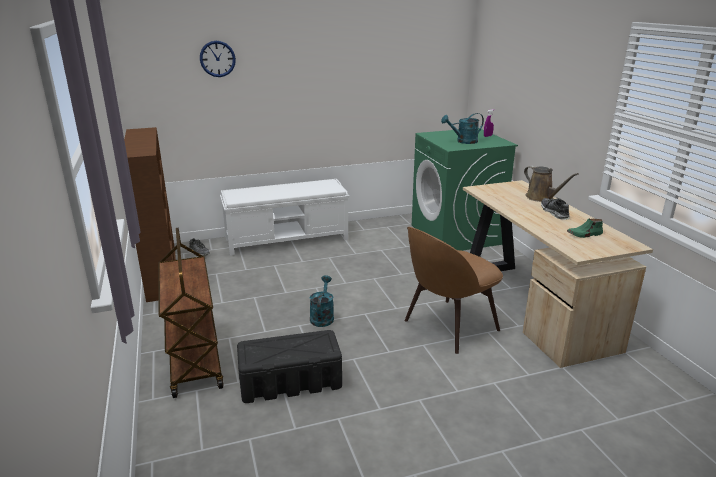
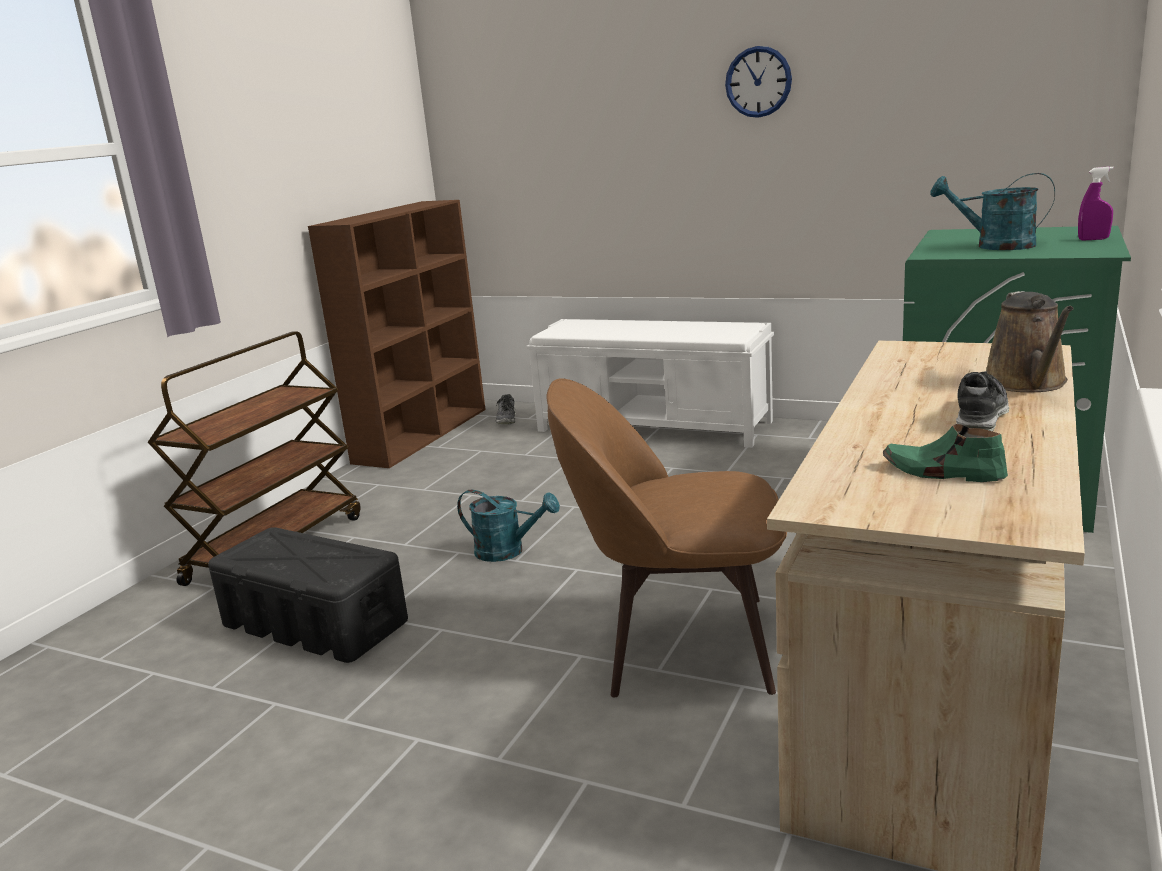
camera: 45 degrees right, 5 degrees down
(217, 59) = (563, 83): wall clock -> wall clock (758, 82)
(322, 317) = (508, 551): turquoise watering can -> turquoise watering can turned 60 degrees clockwise

